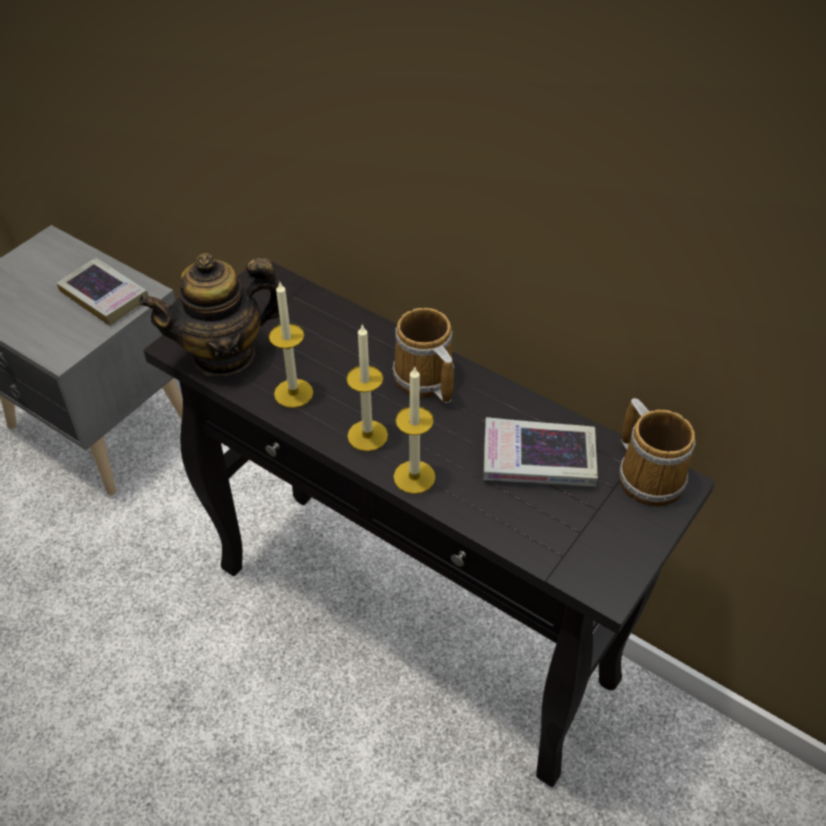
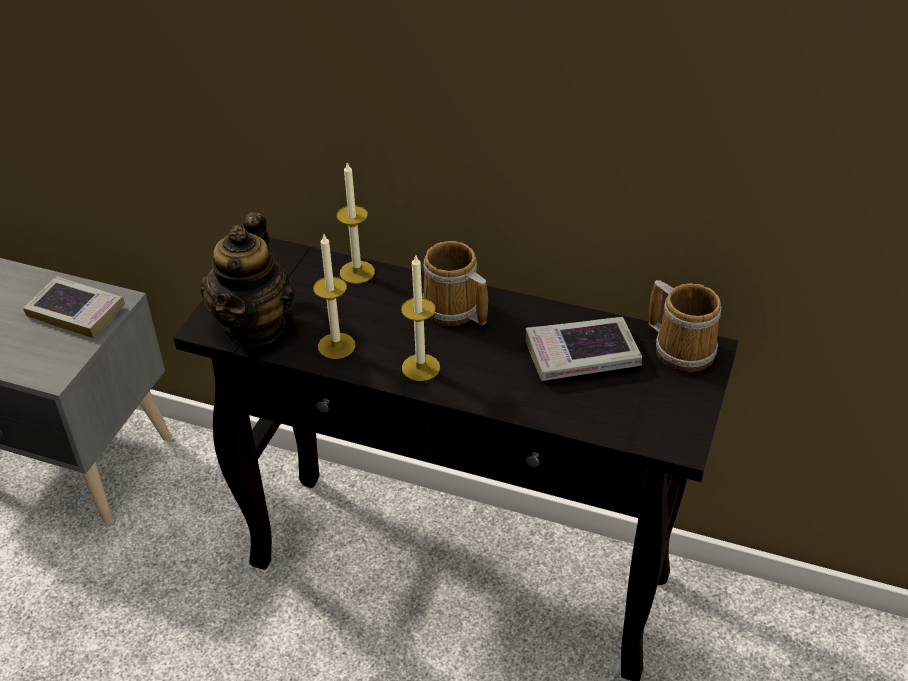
camera: 15 degrees left, 5 degrees down
(224, 354) = (255, 325): teapot -> teapot turned 45 degrees counterclockwise
(414, 477) = (478, 393): candle -> candle (357, 272)

